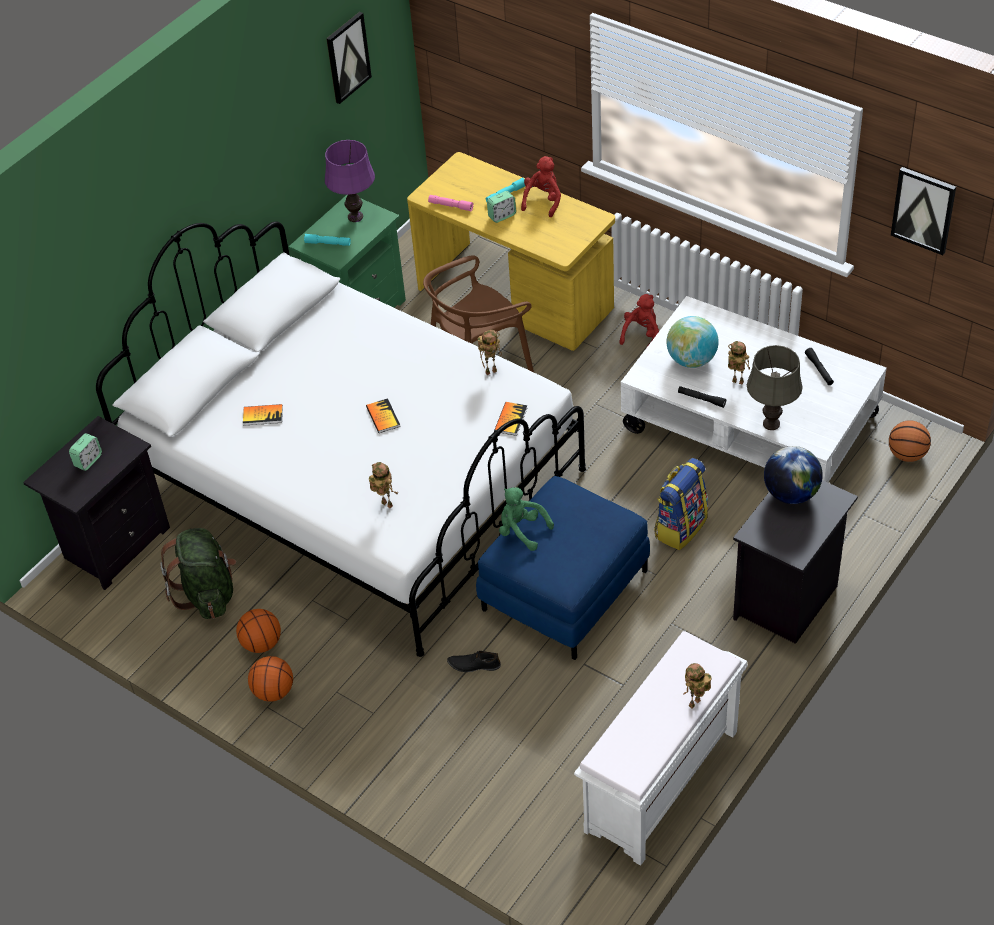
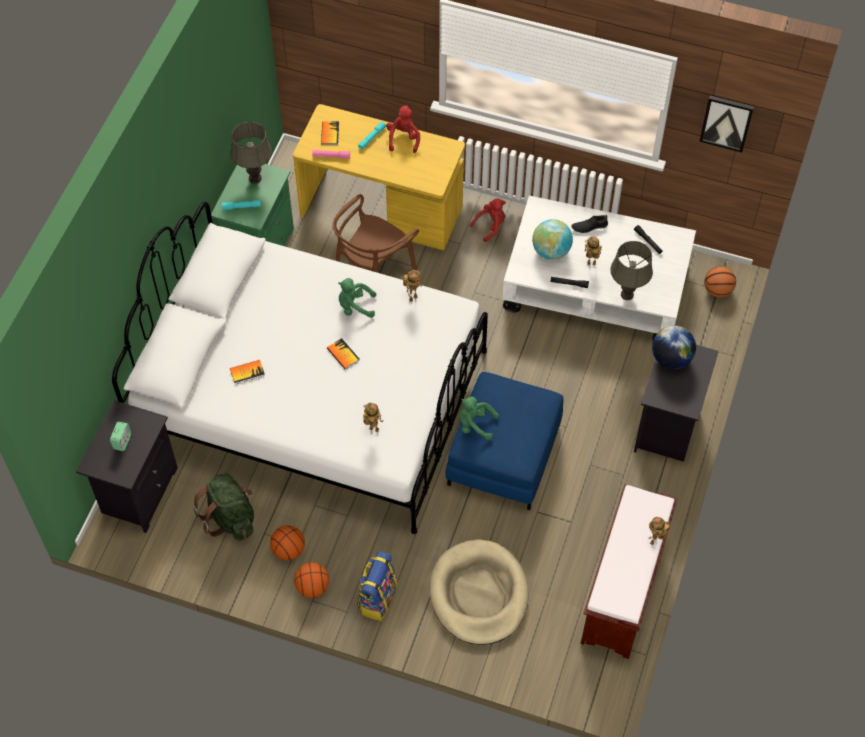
camera: 20 degrees left, 10 degrees up
(347, 57) = (235, 56): picture -> none
(355, 217) = (255, 178): purple table lamp -> grey table lamp
(418, 368) = (355, 306): none -> green plush toy
(474, 664) = (456, 530): black shoe -> black shoe (589, 226)
(474, 744) = (478, 594): none -> beige dog bed
(502, 216) = (375, 158): alarm clock -> none
(511, 419) = (443, 337): book -> book (330, 133)
(641, 335) = (490, 226): red plush toy -> red plush toy turned 45 degrees clockwise
(661, 783) = (623, 592): white bench -> brown bench
(680, 527) = (572, 384): backpack -> backpack (377, 598)

